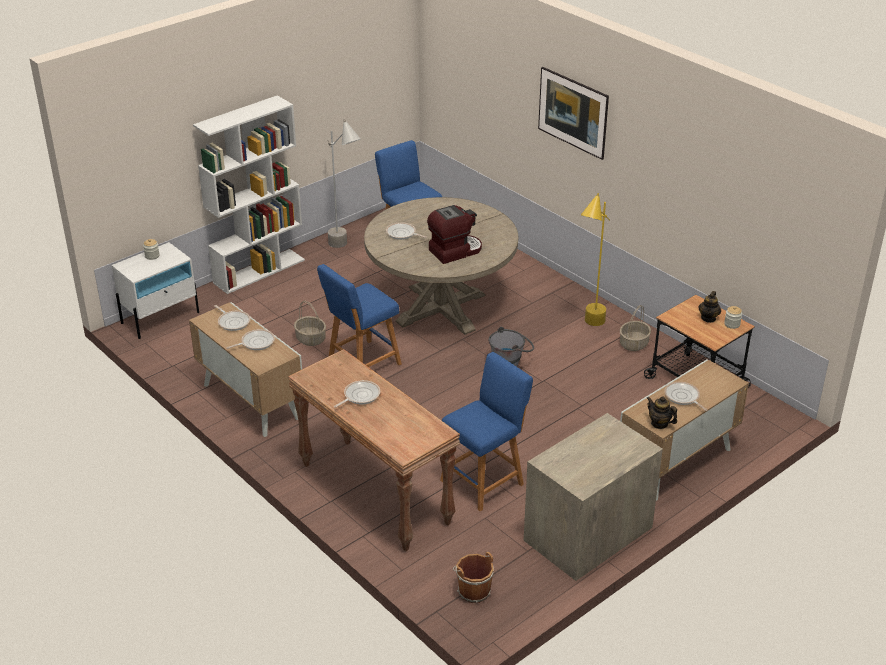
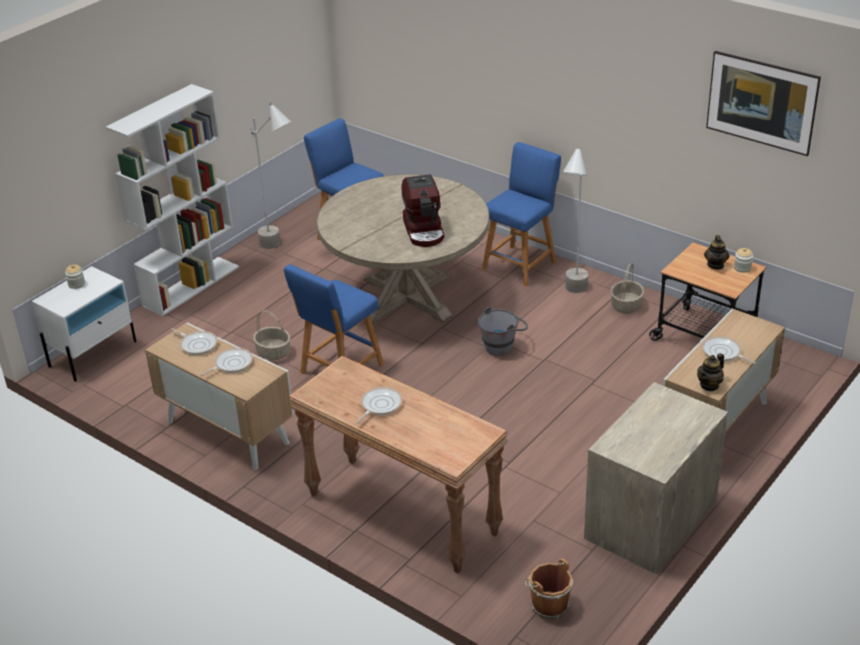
camera: 10 degrees left, 0 degrees up
(402, 234) = (359, 220): frying pan -> none
(455, 251) = (424, 231): coffee machine -> coffee machine turned 120 degrees clockwise
(485, 480) = (519, 479): blue stool -> blue stool (521, 264)
(572, 128) = (527, 80): picture -> picture (759, 121)
(589, 329) = (573, 297): yellow floor lamp -> grey floor lamp
(659, 423) = (709, 385): teapot -> teapot turned 75 degrees counterclockwise

